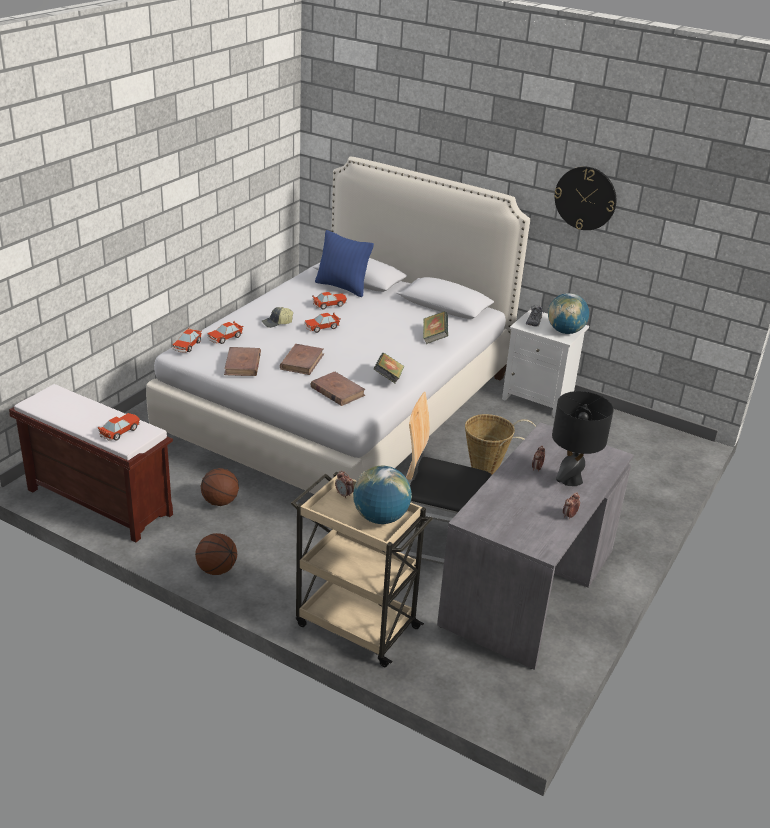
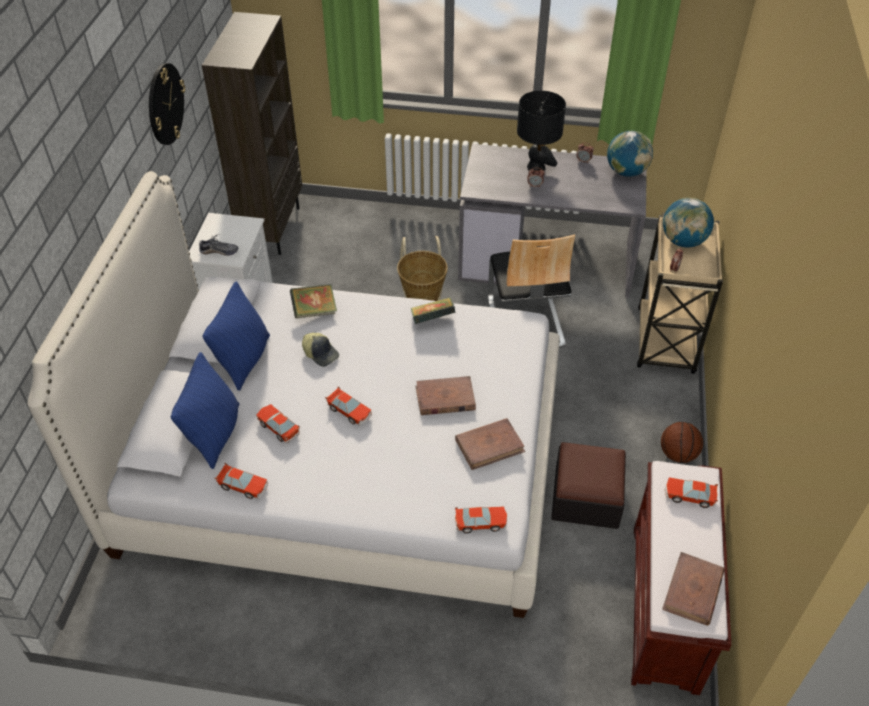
camera: 110 degrees left, 15 degrees up
(220, 501) = (586, 497): basketball -> ottoman
(225, 338) = (438, 492): toy car -> toy car (243, 486)
(277, 323) = (362, 459): cap -> cap (321, 353)
(337, 391) = (486, 349): brown book -> brown book (693, 591)
(401, 306) = (244, 360): none -> blue pillow
(565, 331) = (233, 226): globe -> globe (626, 172)
(646, 434) = (272, 228): none -> brown bookcase

